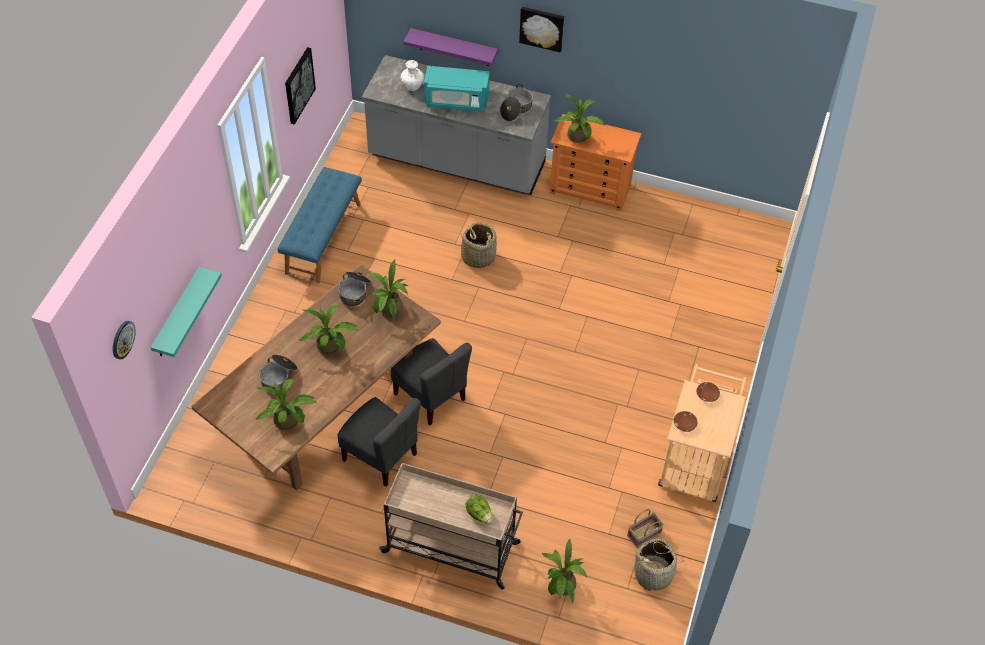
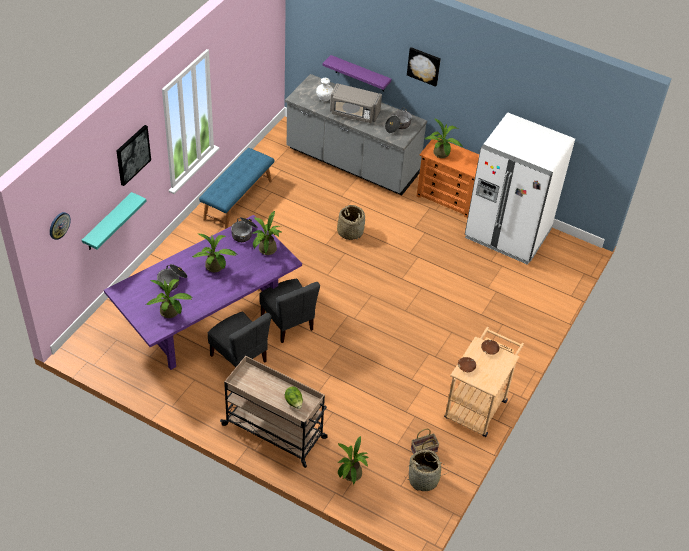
camera: 10 degrees right, 5 degrees down
(299, 85) = (237, 80): picture -> picture (132, 154)
(325, 412) = (207, 320): brown dining table -> purple dining table
(456, 101) = (354, 113): turquoise microwave -> grey microwave
(675, 224) = (507, 234): none -> white fridge

